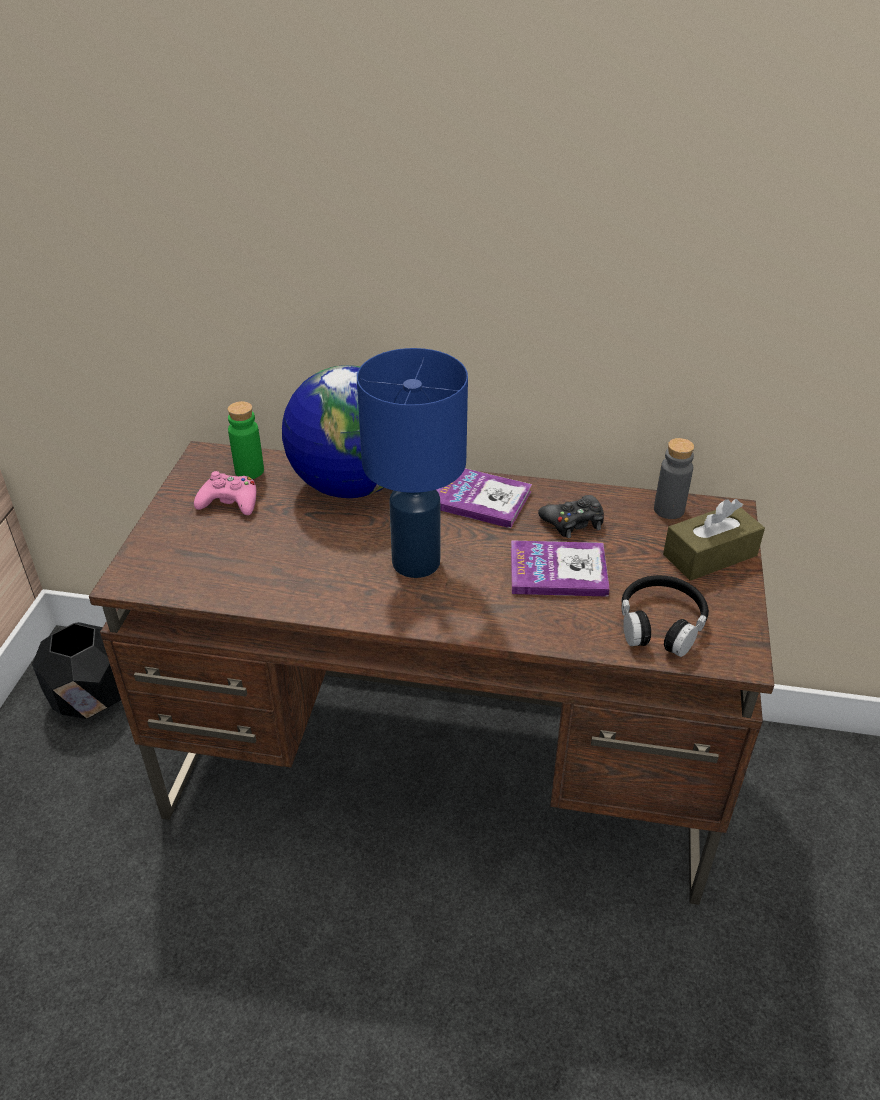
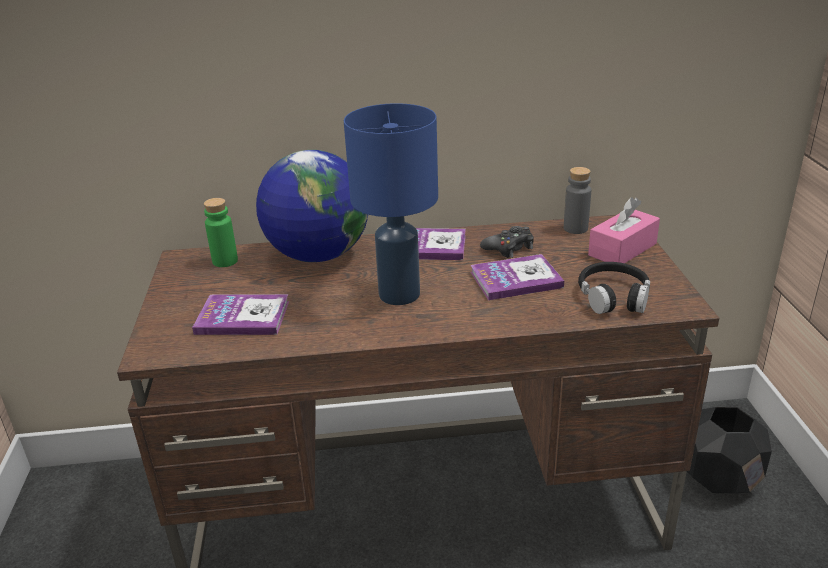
camera: 15 degrees left, 10 degrees down
(93, 698) = (87, 520): black planter -> black planter (719, 479)
(230, 502) = (218, 284): pink game controller -> none
(237, 554) = (242, 317): none -> book
(710, 555) = (622, 249): brown tissue box -> pink tissue box

